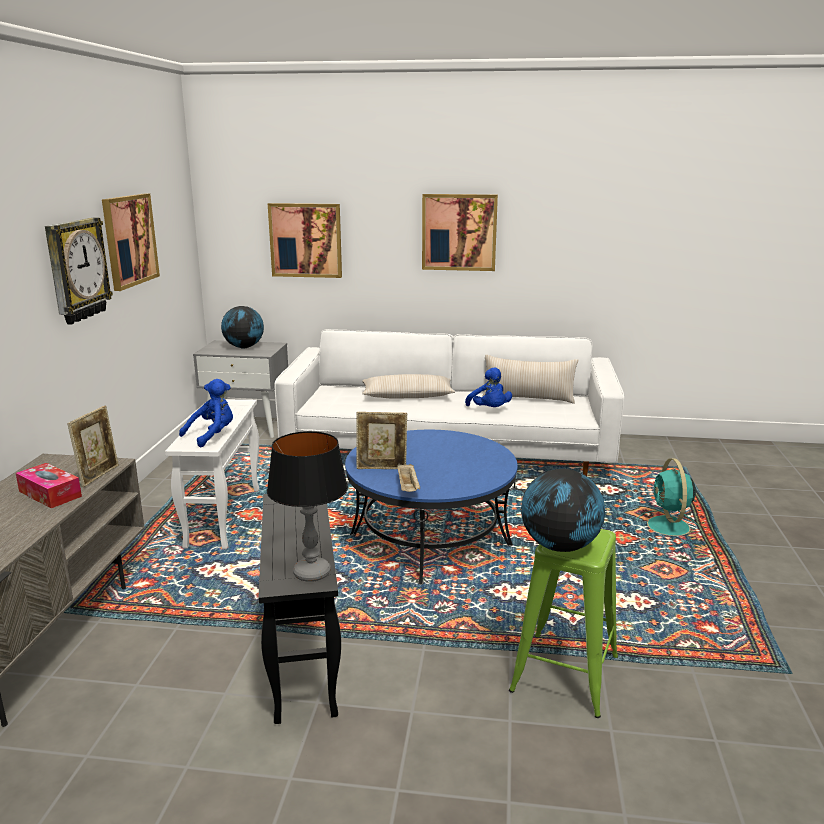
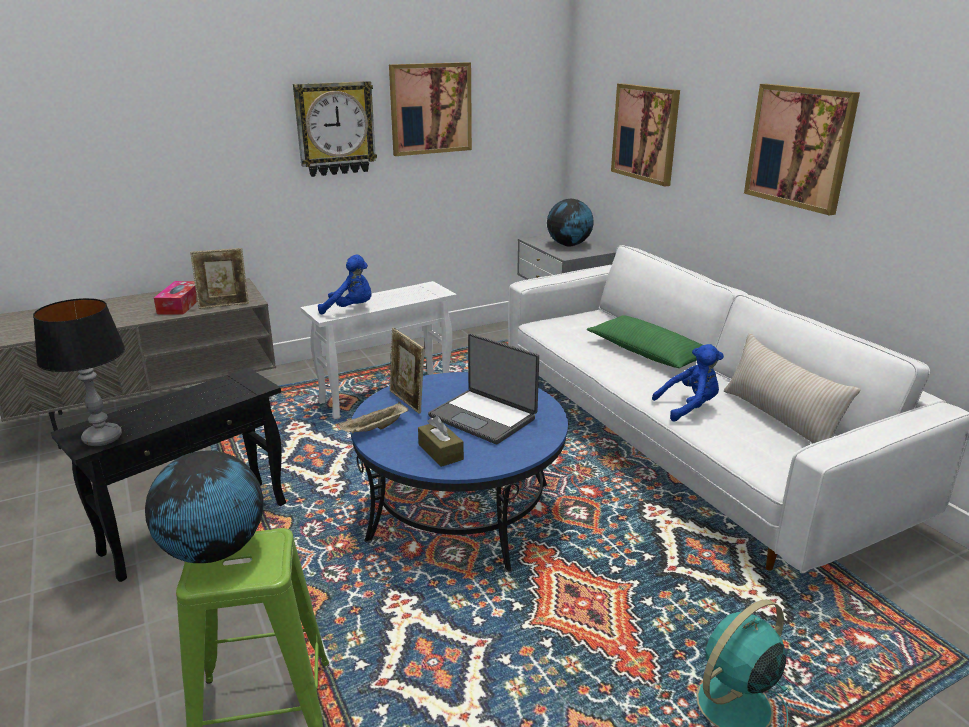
camera: 55 degrees right, 5 degrees up
(407, 396) = (648, 353): beige pillow -> green pillow
(440, 453) = (484, 417): none -> laptop
(468, 476) = (440, 452): none -> brown tissue box
(489, 410) = (689, 407): blue plush toy -> blue plush toy turned 135 degrees counterclockwise

